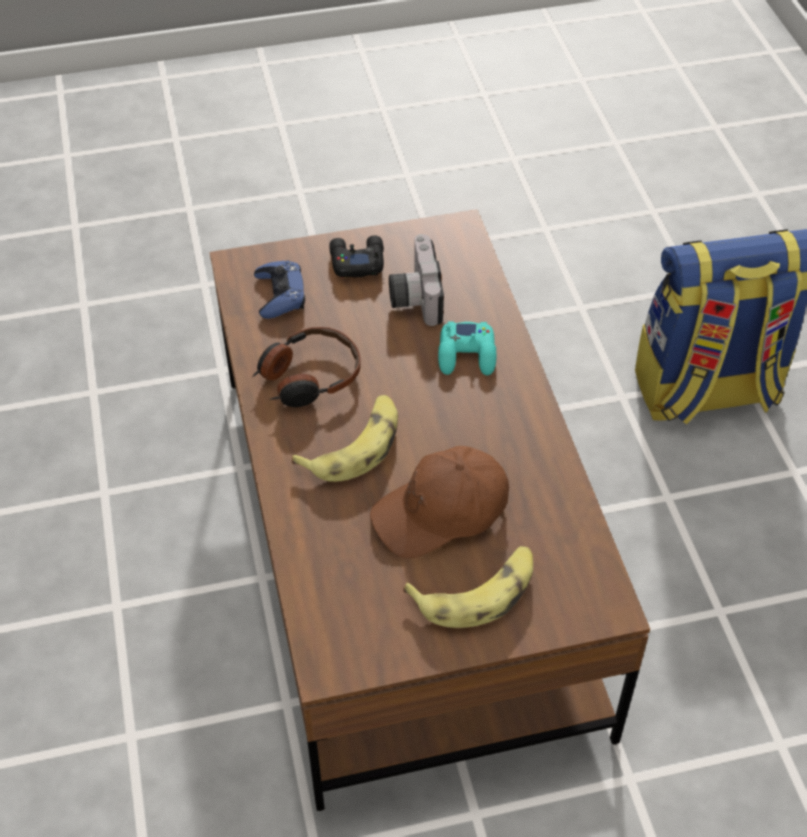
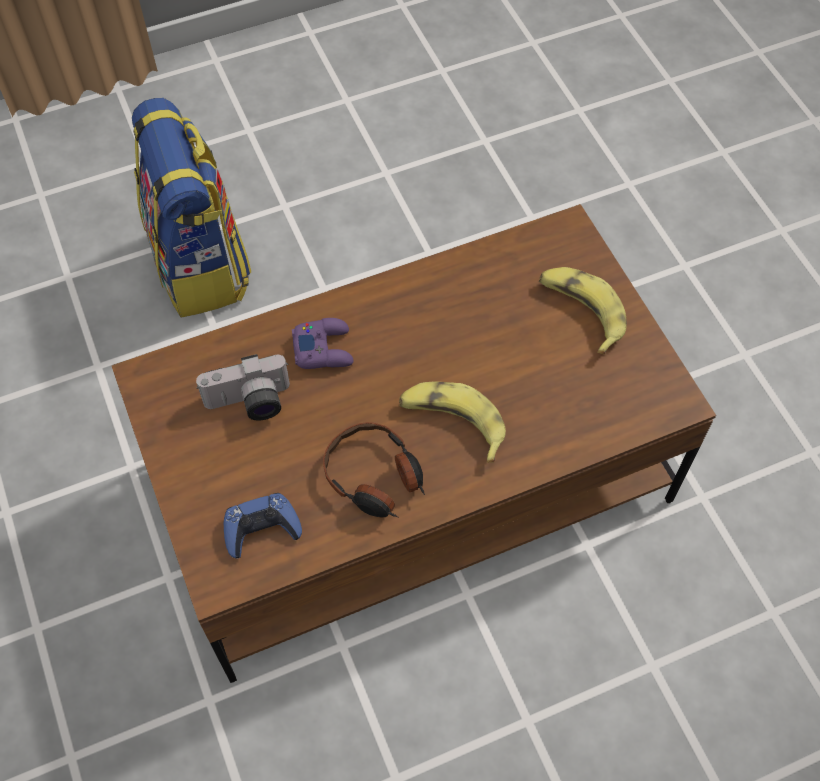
camera: 100 degrees left, 10 degrees up
(356, 261) = (202, 464): black game controller -> none
(441, 513) = (510, 345): brown cap -> none
(467, 355) = (323, 348): turquoise game controller -> purple game controller

